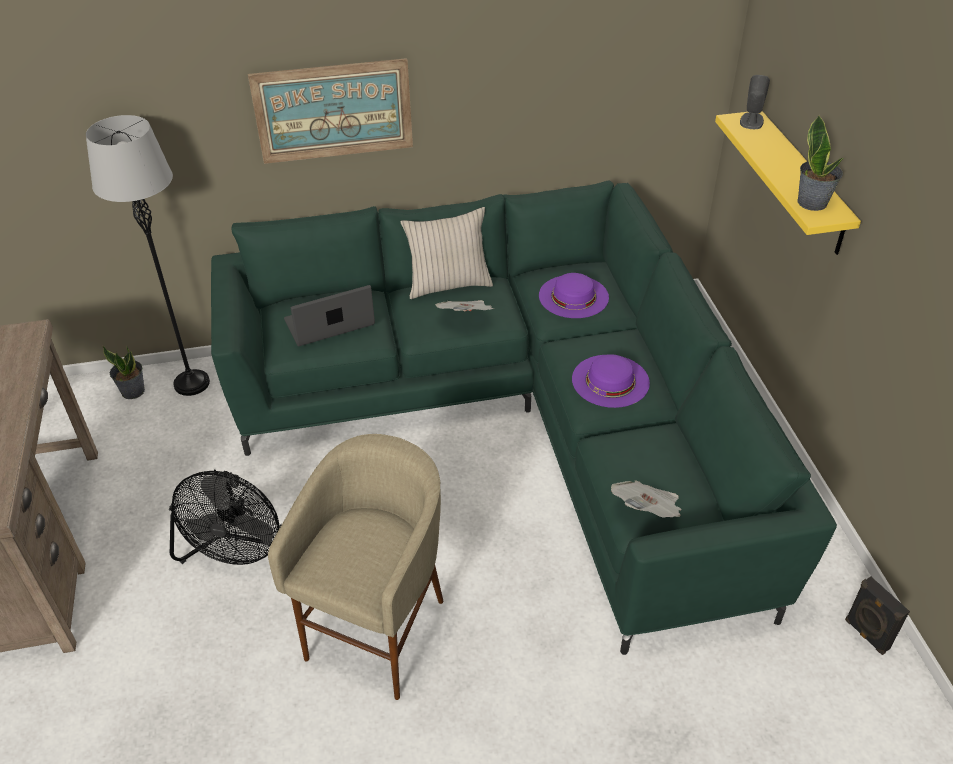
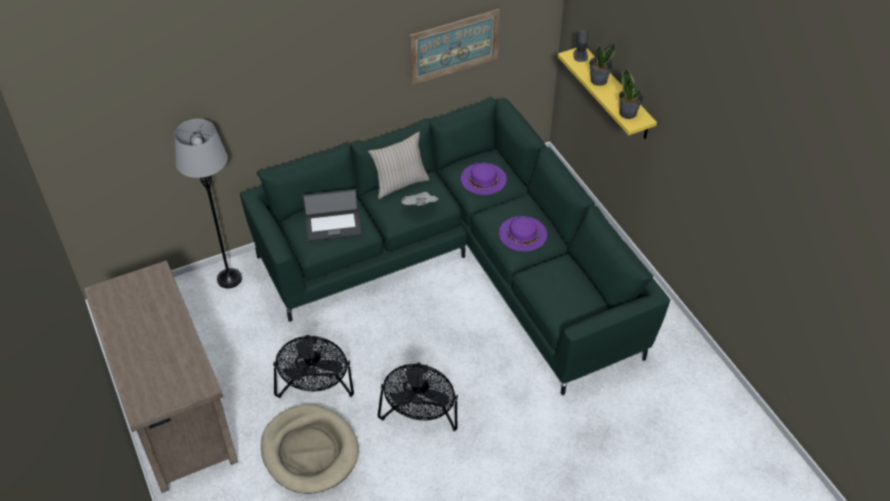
camera: 15 degrees left, 5 degrees up
(133, 391) = (190, 292): potted plant -> potted plant (598, 80)
(188, 658) = (310, 451): none -> beige dog bed
(330, 323) = (333, 225): laptop -> laptop turned 150 degrees counterclockwise
(333, 111) = (317, 88): picture -> picture (454, 46)
(379, 630) = (418, 411): beige stool -> black fan
(647, 511) = (565, 310): newspaper -> none
(866, 635) = (693, 356): black speaker -> none

